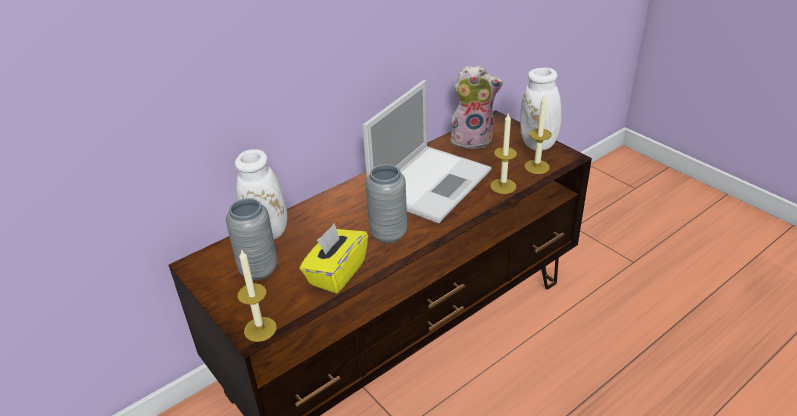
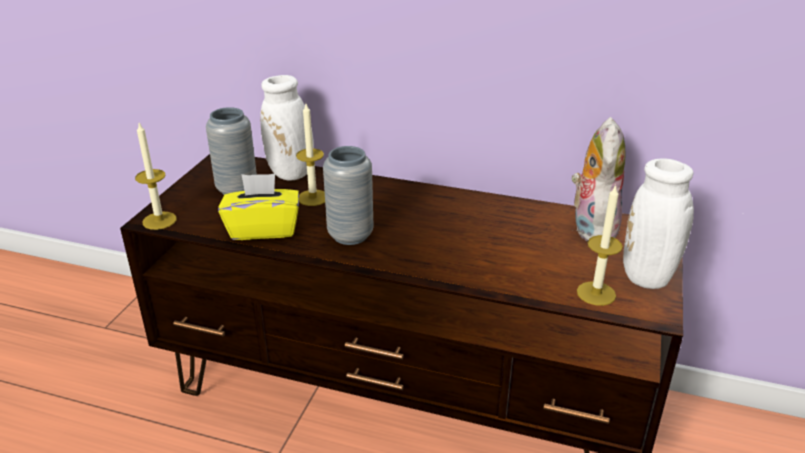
camera: 55 degrees right, 5 degrees down
(431, 182) = (470, 229): laptop -> none
(472, 139) = (591, 227): plush toy -> plush toy turned 135 degrees counterclockwise
(503, 186) = (521, 280): candle -> candle (313, 198)

